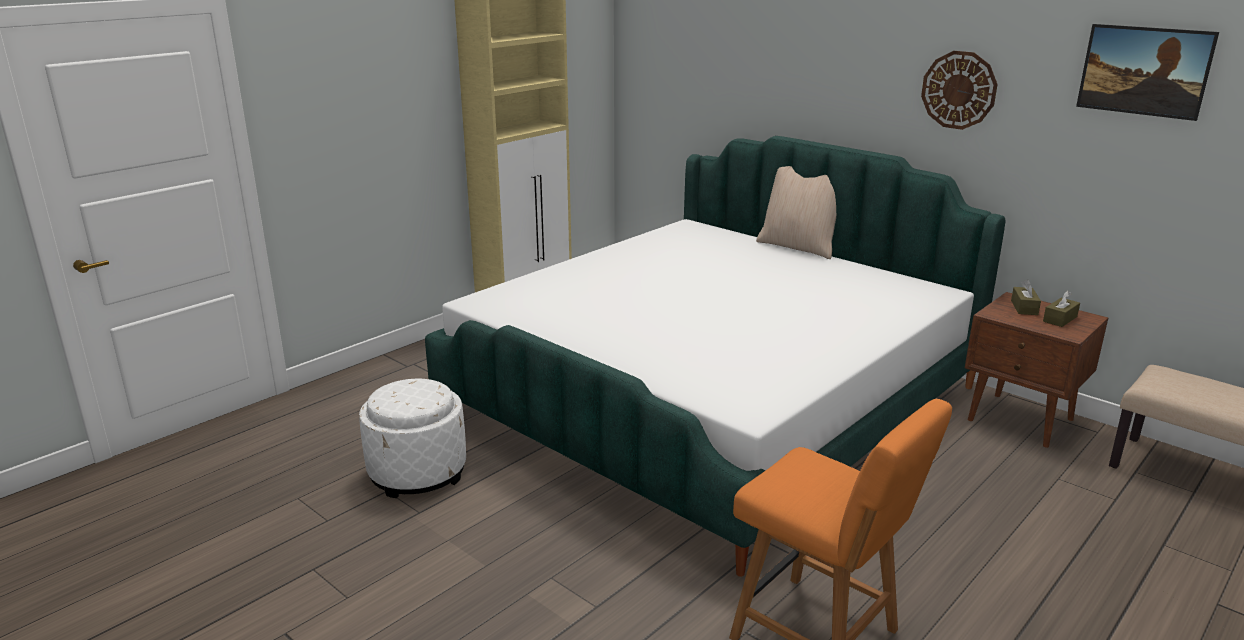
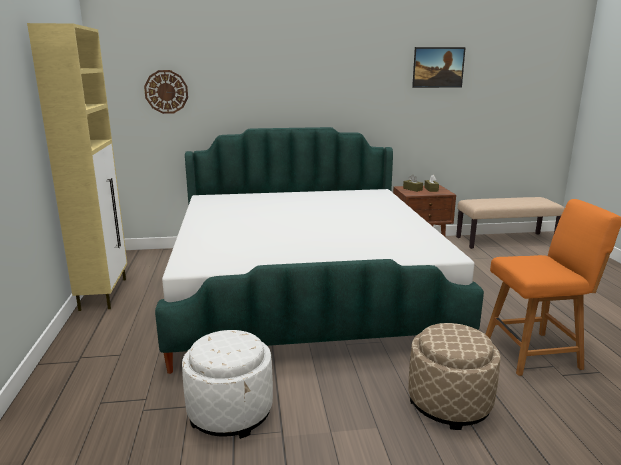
camera: 50 degrees left, 5 degrees down
(589, 599) = (449, 403): none -> beige ottoman
(799, 247) = (282, 191): beige pillow -> none
(959, 90) = (354, 87): wall clock -> wall clock (166, 92)

